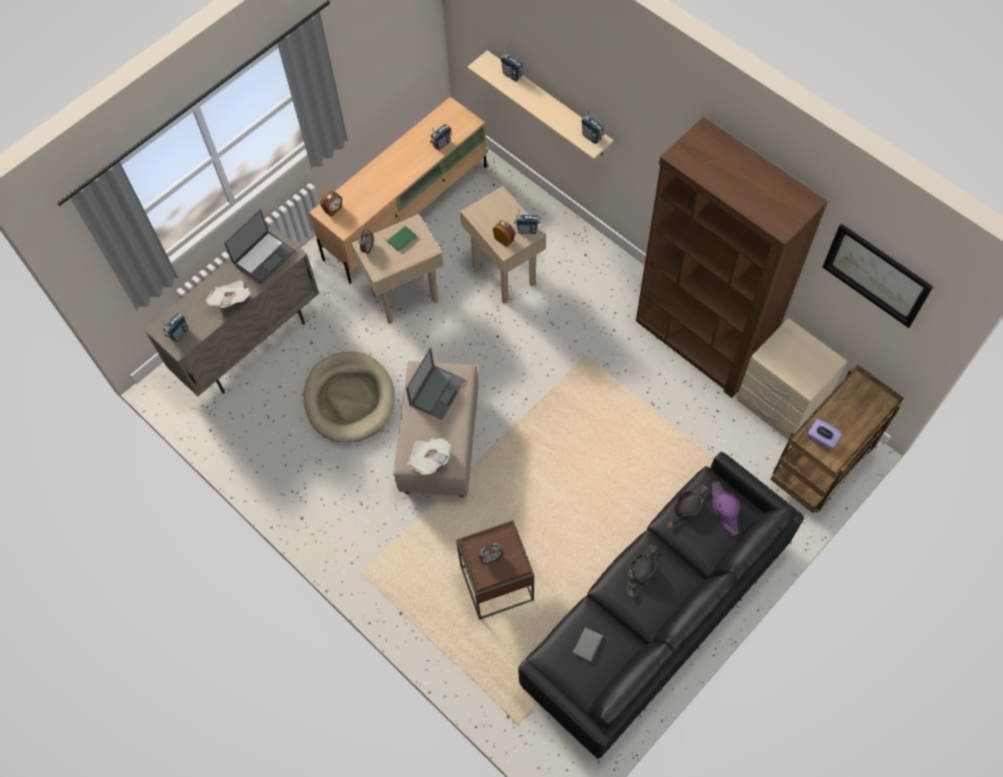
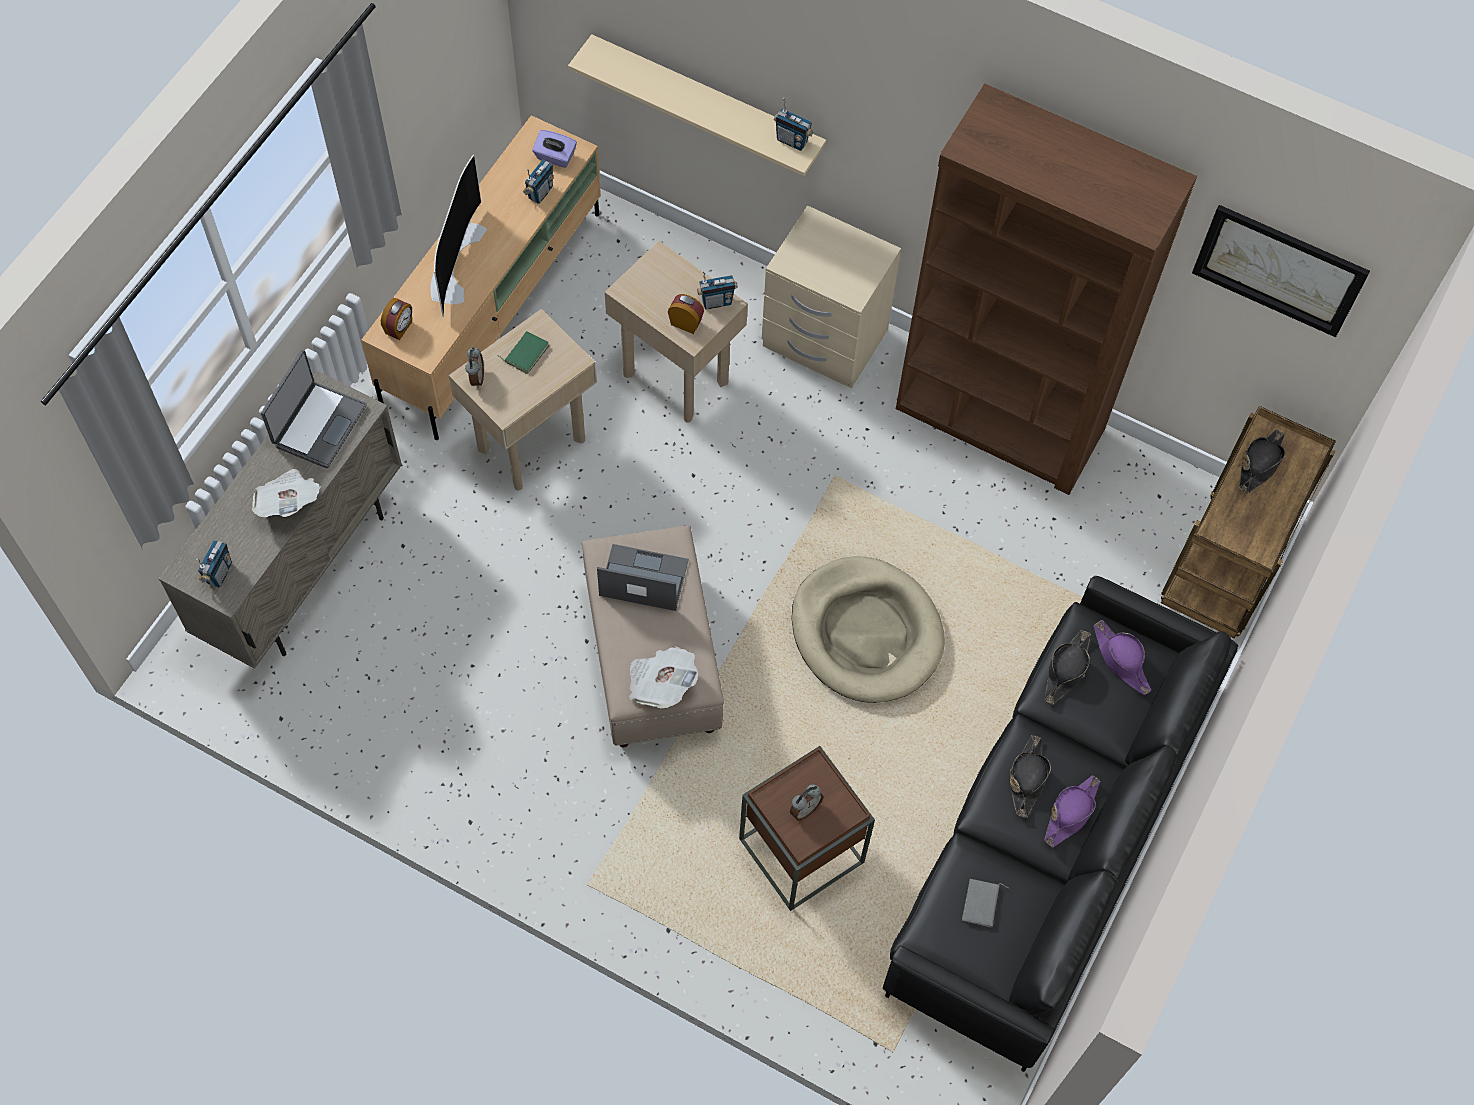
camera: 20 degrees left, 0 degrees up
(349, 399) = (490, 621): beige dog bed -> beige dog bed (866, 632)
(377, 175) = (453, 260): none -> television
(437, 391) = (642, 578): laptop -> laptop turned 90 degrees counterclockwise
(512, 75) = (642, 67): radio -> none
(663, 600) = (1071, 812): none -> purple hat
(779, 404) = (1139, 489): beige nightstand -> beige nightstand (824, 340)
(821, 438) = (1236, 524): purple tissue box -> purple tissue box (555, 157)
(848, 402) = (1260, 464): none -> black hat

